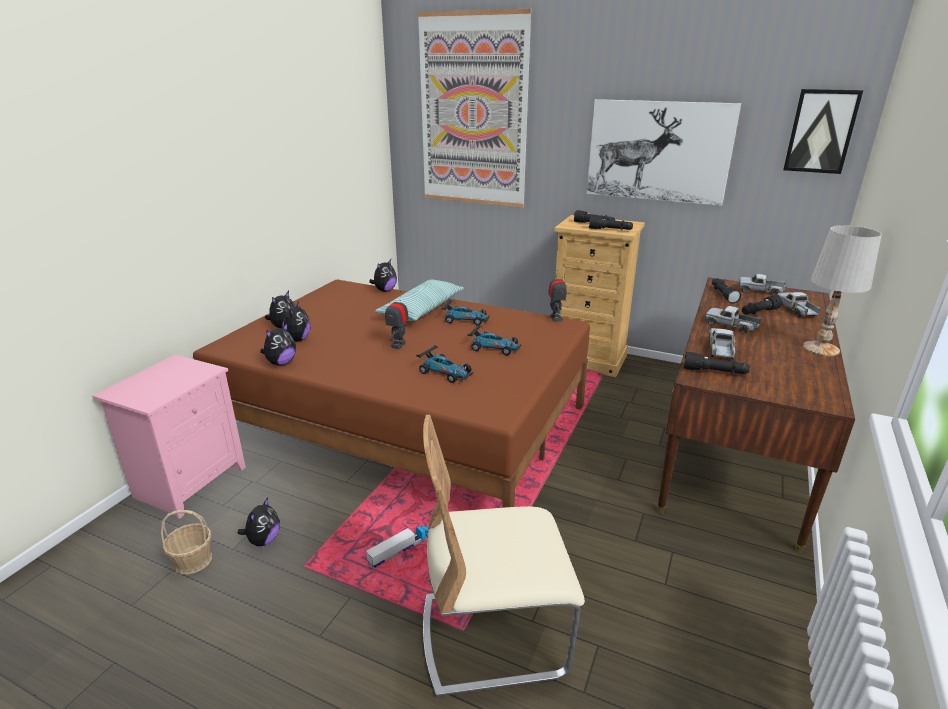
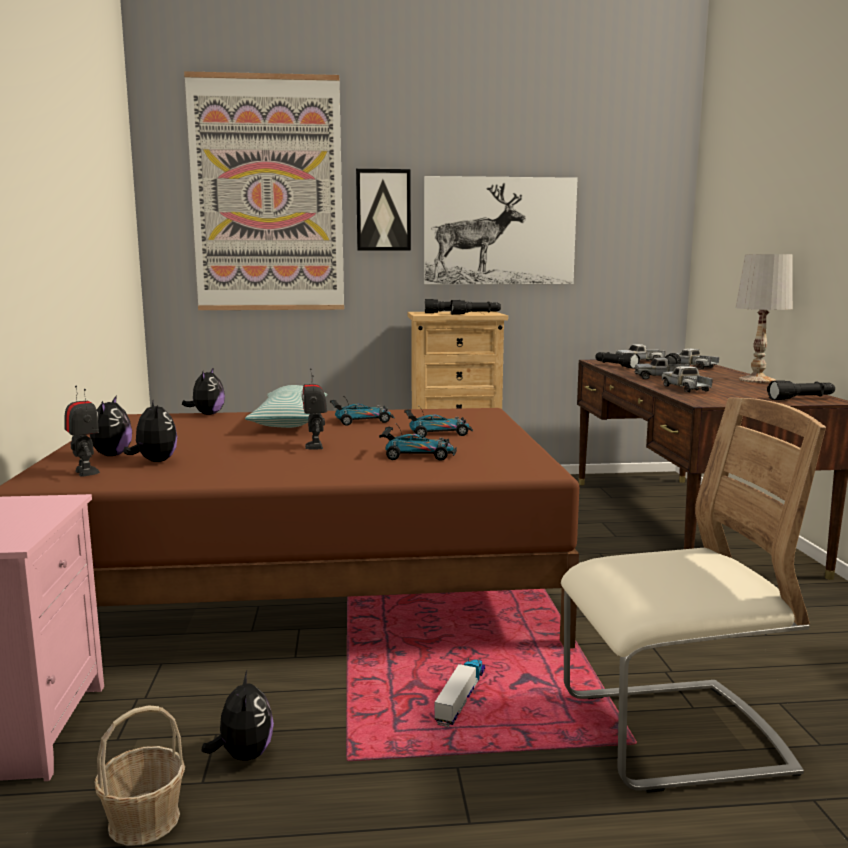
camera: 30 degrees left, 15 degrees down
(281, 363) = (170, 481): plush toy -> none
(493, 635) = (672, 735): beige chair -> beige chair turned 150 degrees counterclockwise
(555, 318) = (463, 409): toy robot -> toy robot (86, 472)
(714, 372) = (711, 398): black flashlight -> black flashlight (801, 399)
(821, 131) = (650, 203): picture -> picture (383, 210)

